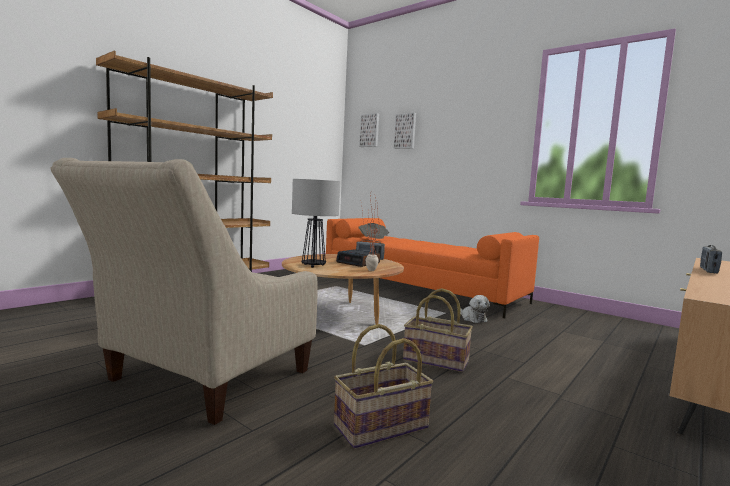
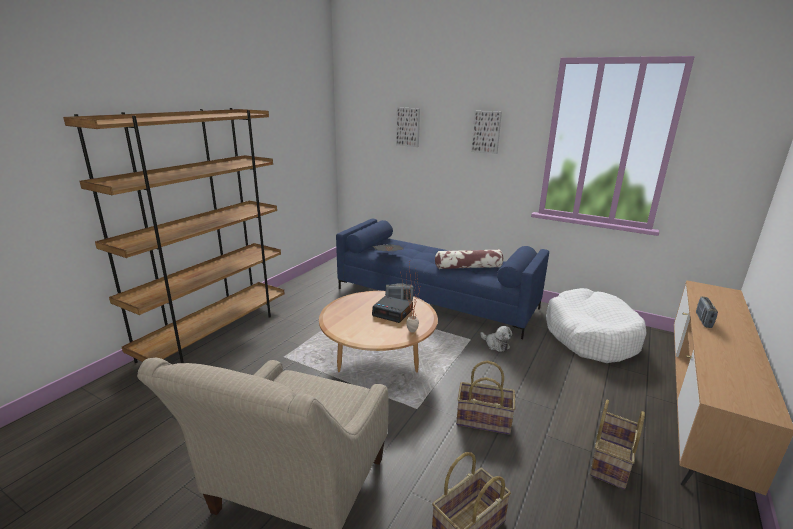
camera: 10 degrees left, 15 degrees up
(313, 266) = (355, 330): table lamp -> none
(370, 130) = (367, 121): picture -> picture (486, 132)
(420, 289) = (436, 298): orange sofa -> blue sofa
(451, 249) = (468, 267): none -> pillow
(582, 404) = (609, 462): none -> basket
(586, 323) = (590, 336): none -> white dog bed

